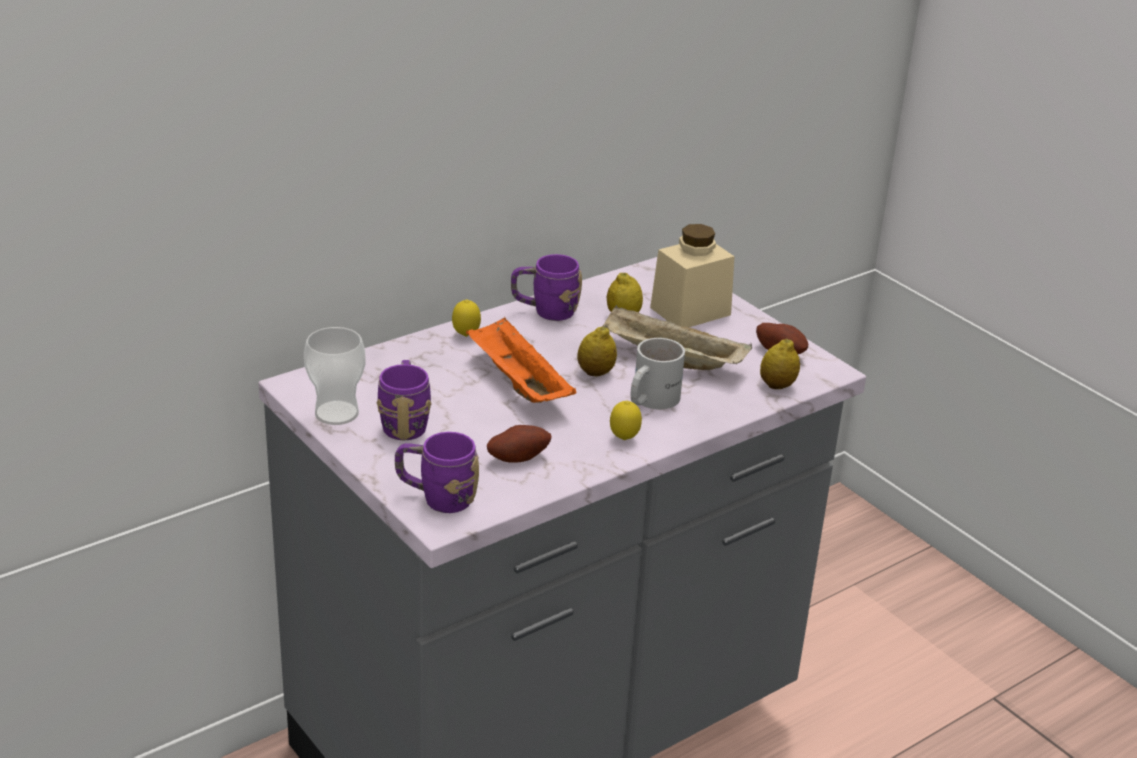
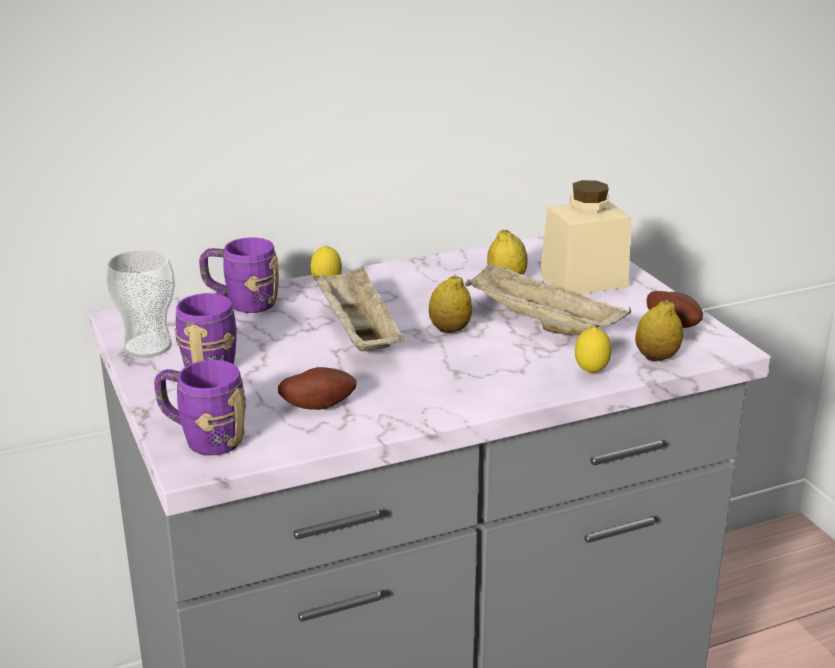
camera: 15 degrees right, 5 degrees down
(517, 383) = (357, 333): orange tray -> beige tray
(545, 311) = (423, 271): purple mug -> purple mug (241, 303)
(624, 439) = (450, 397): lemon -> lemon (591, 373)
(649, 399) = (498, 360): white mug -> none

